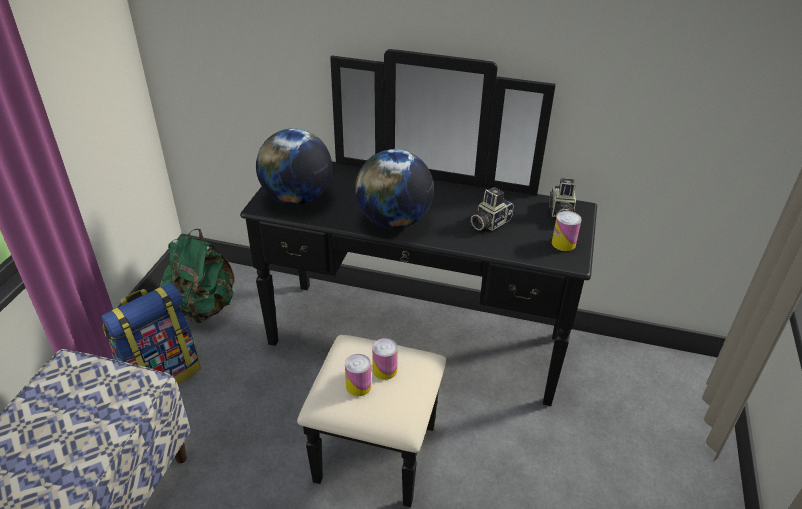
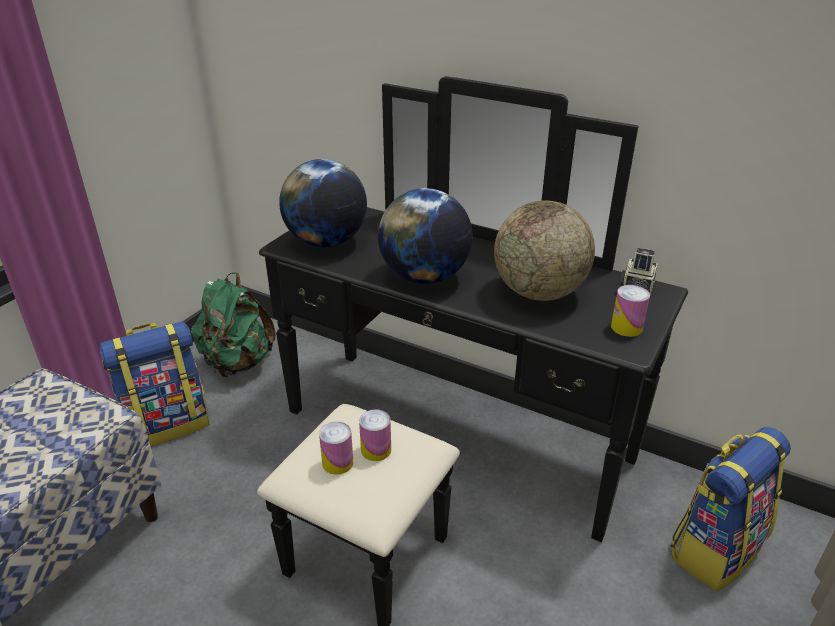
camera: 15 degrees right, 5 degrees down
(489, 222) = (539, 292): camera -> globe
(632, 394) = (715, 548): none -> backpack

